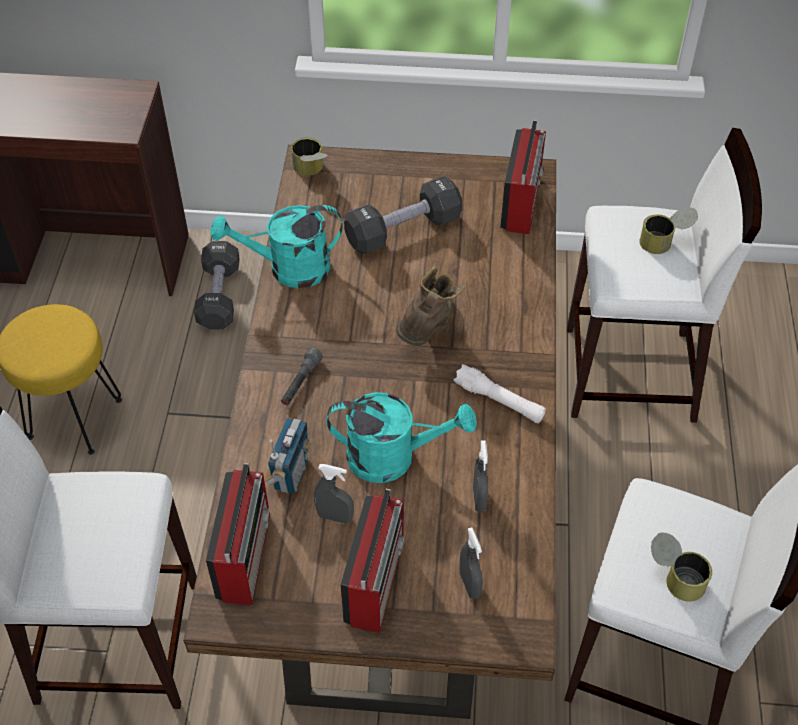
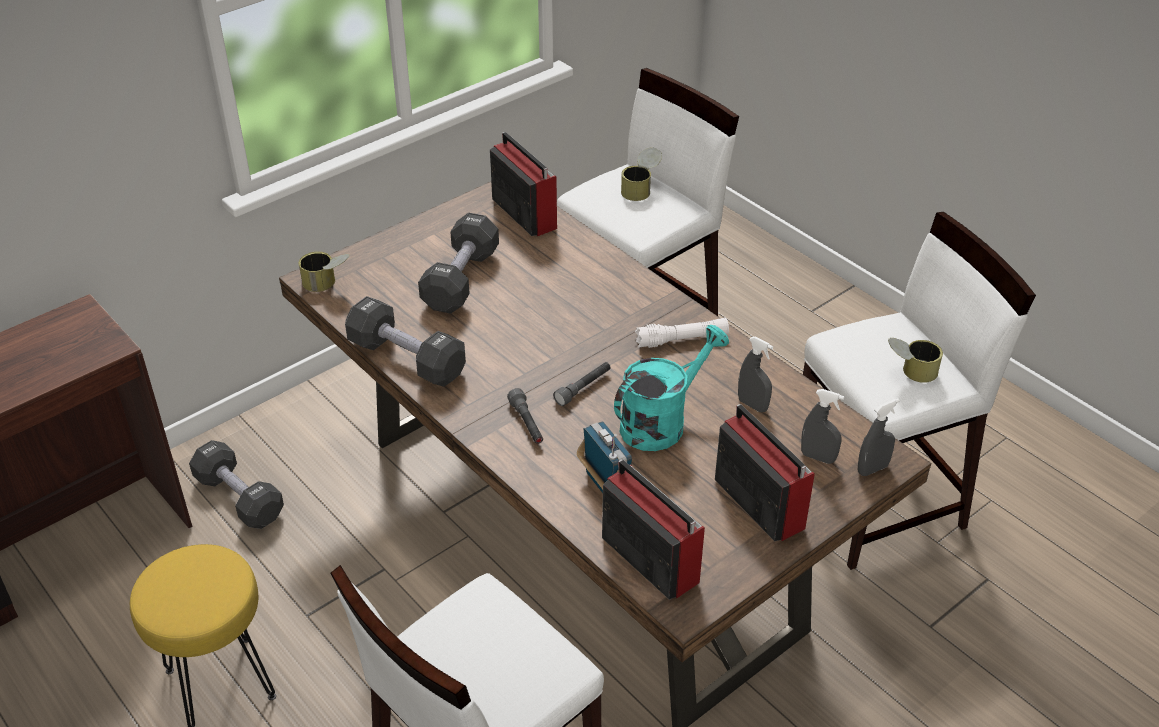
camera: 45 degrees left, 10 degrees down
(288, 269) = (407, 359): turquoise watering can -> black dumbbell
(335, 517) = (675, 486): grey spray bottle -> grey spray bottle (872, 469)
(374, 385) = (583, 388): none -> grey flashlight
(428, 329) = (571, 329): brown boot -> none

